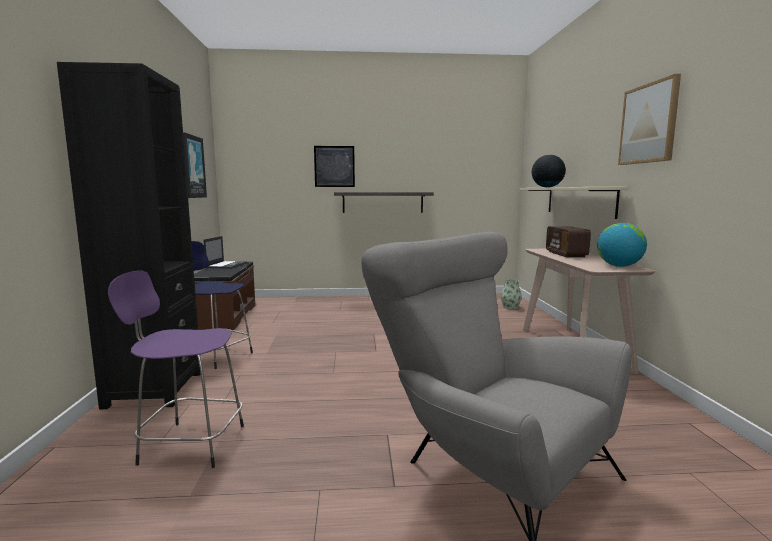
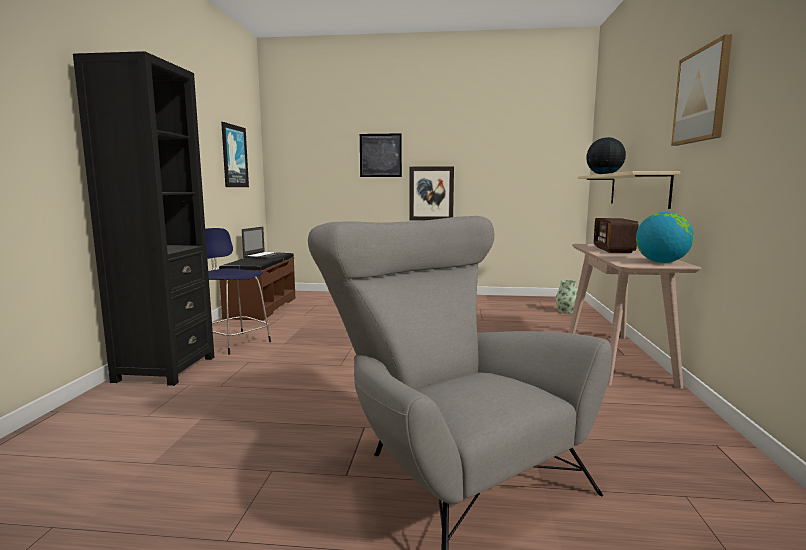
camera: 10 degrees right, 0 degrees up
(189, 444) = (173, 419): purple stool -> none
(383, 202) = (431, 193): shelf -> picture

